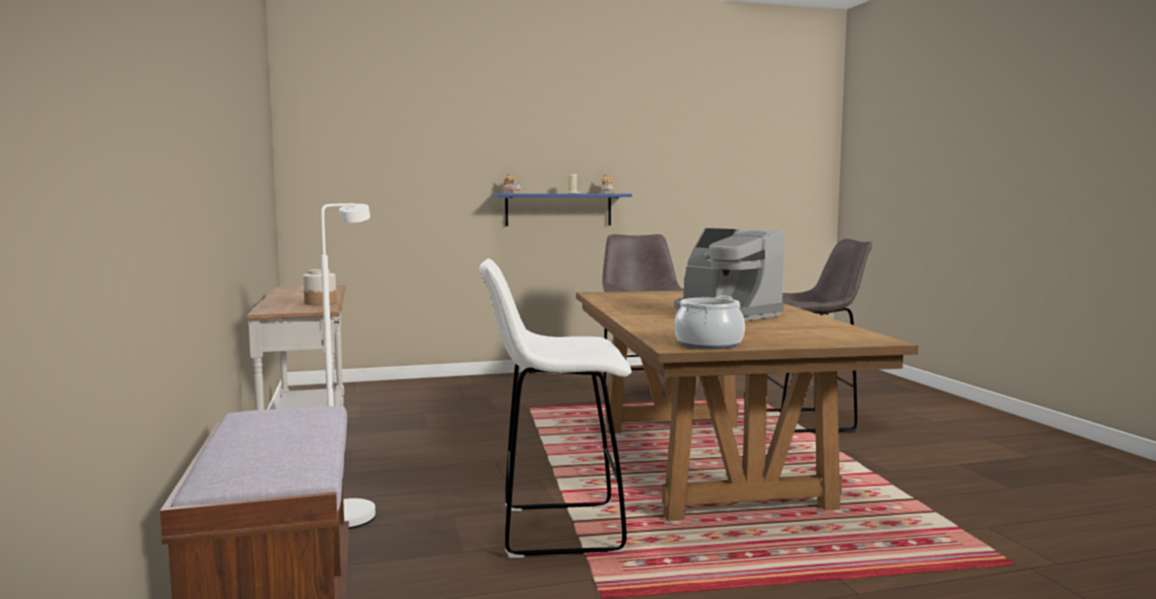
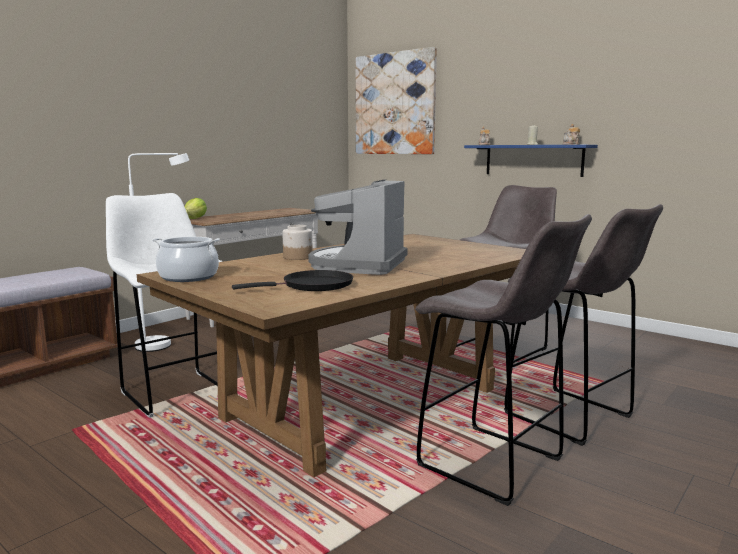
camera: 55 degrees right, 5 degrees up
(277, 310) = (195, 219): none -> lettuce
(320, 303) = (233, 218): jar -> jar (298, 257)
(364, 138) = (395, 104): none -> picture
(803, 328) = (313, 286): none -> black frying pan
(863, 457) = (494, 465): none -> grey stool

